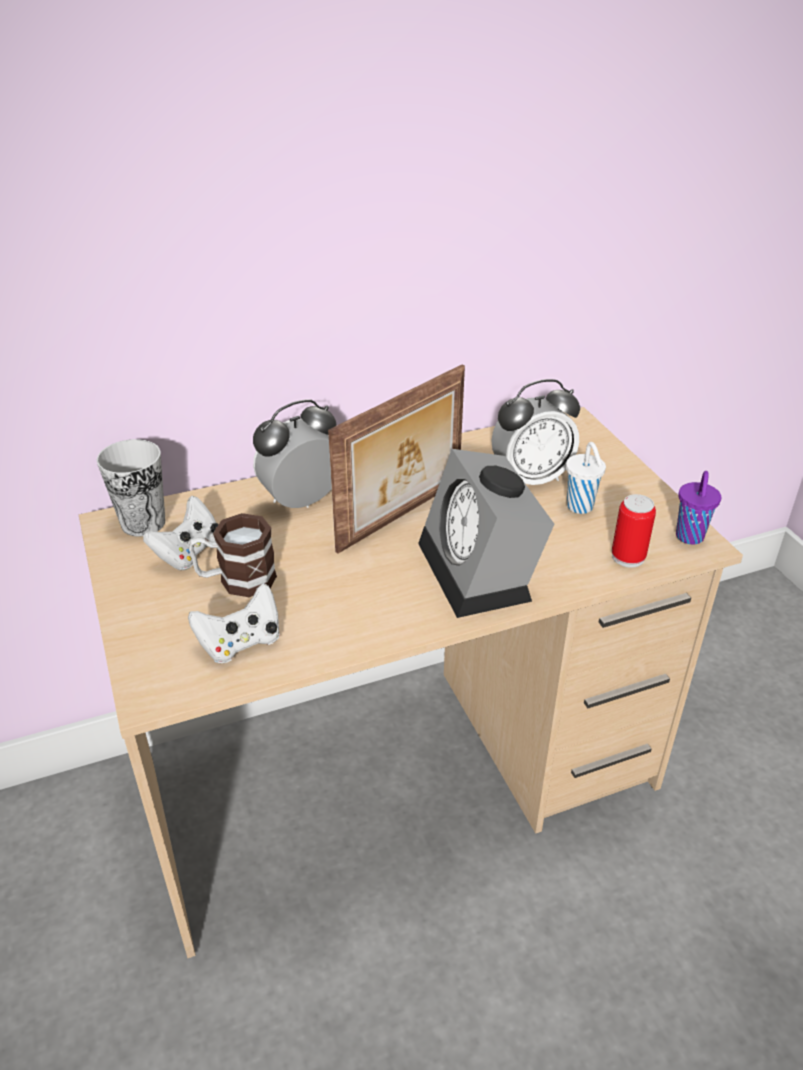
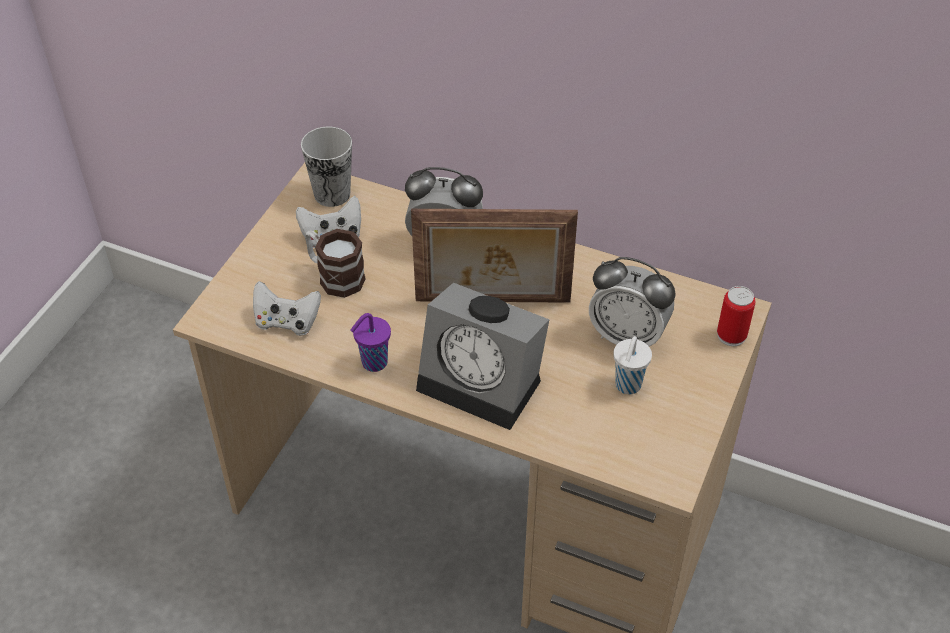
camera: 45 degrees right, 10 degrees up
(481, 572) = (485, 382): alarm clock -> alarm clock turned 90 degrees counterclockwise
(628, 557) = (601, 448): can -> can (731, 335)
(689, 537) = (671, 469): purple cup -> purple cup (373, 363)

